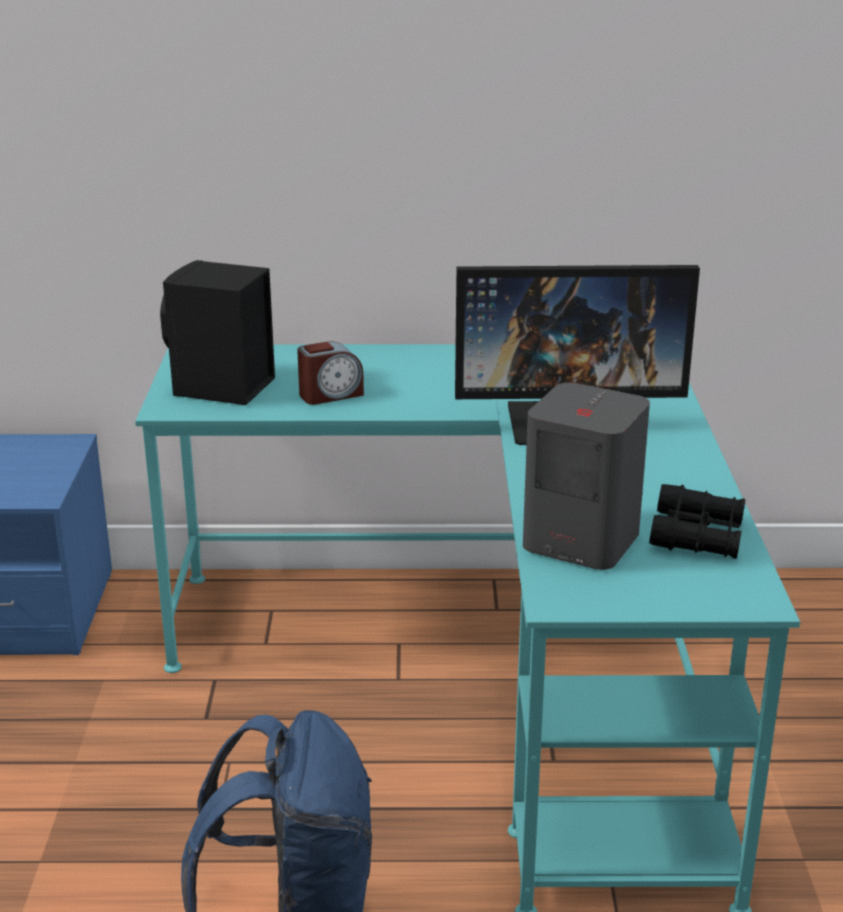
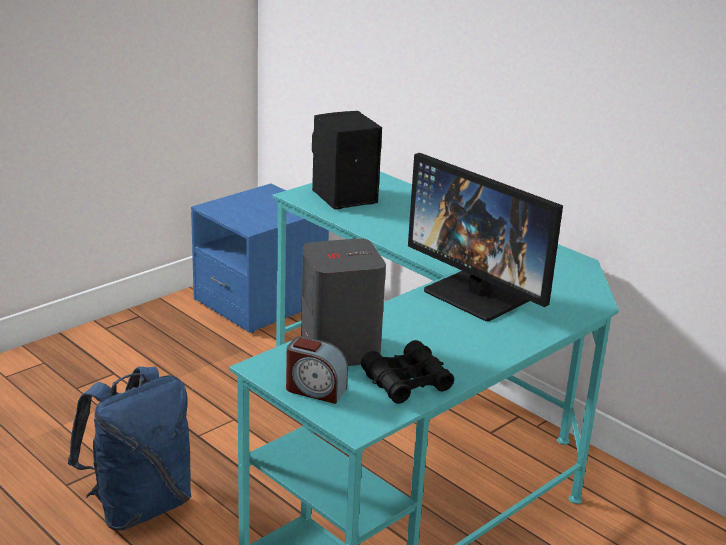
camera: 45 degrees right, 0 degrees up
(330, 395) = (386, 223): alarm clock -> alarm clock (315, 390)

